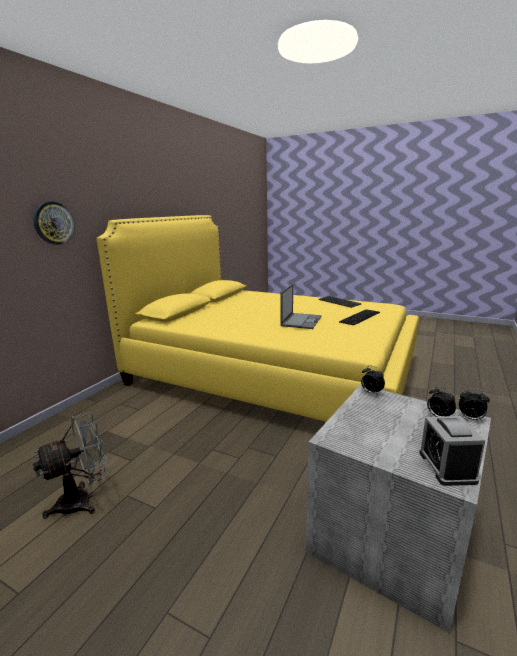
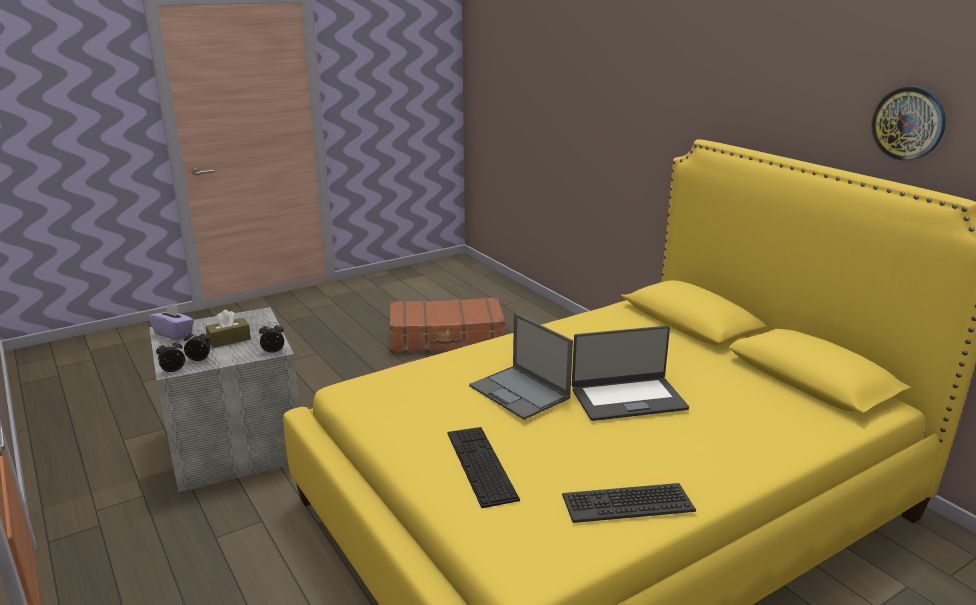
camera: 120 degrees right, 5 degrees up
(54, 223) = (657, 125): wall clock -> wall clock (908, 123)
(83, 500) = (447, 338): grey fan -> brown suitcase
(275, 309) = (628, 398): none -> laptop
(394, 422) = (229, 340): none -> brown tissue box
(447, 467) = (174, 333): alarm clock -> purple tissue box

